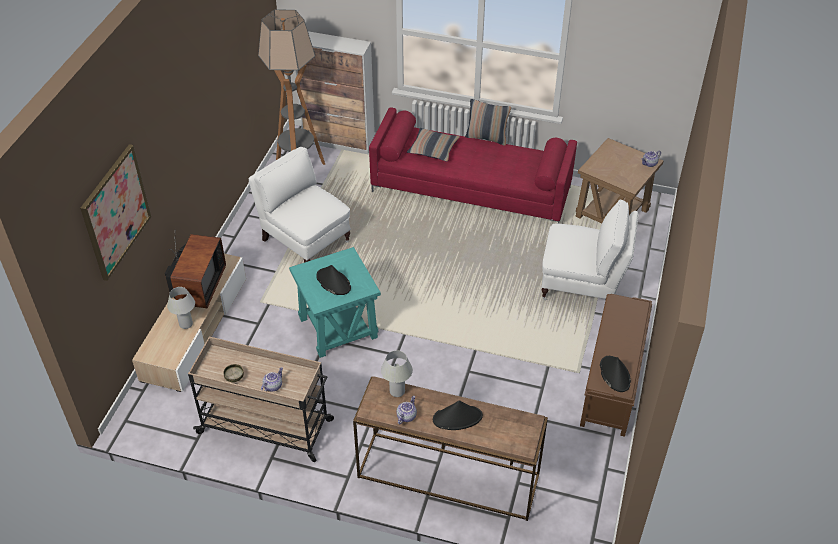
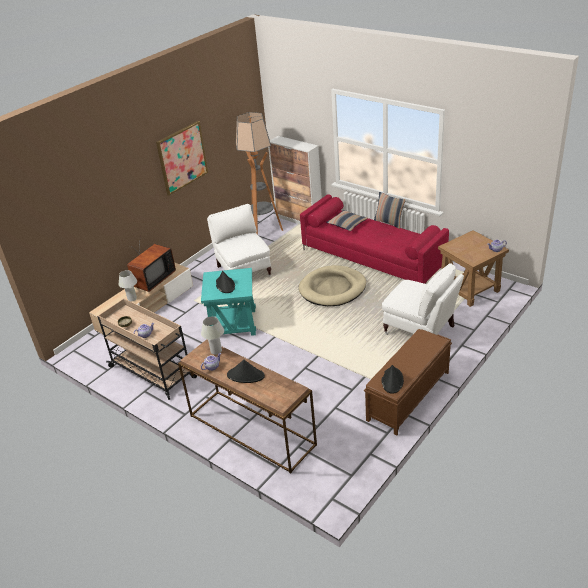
camera: 25 degrees right, 10 degrees down
(116, 212) = (84, 205): picture -> picture (182, 157)
(442, 246) = (332, 289): none -> beige dog bed

